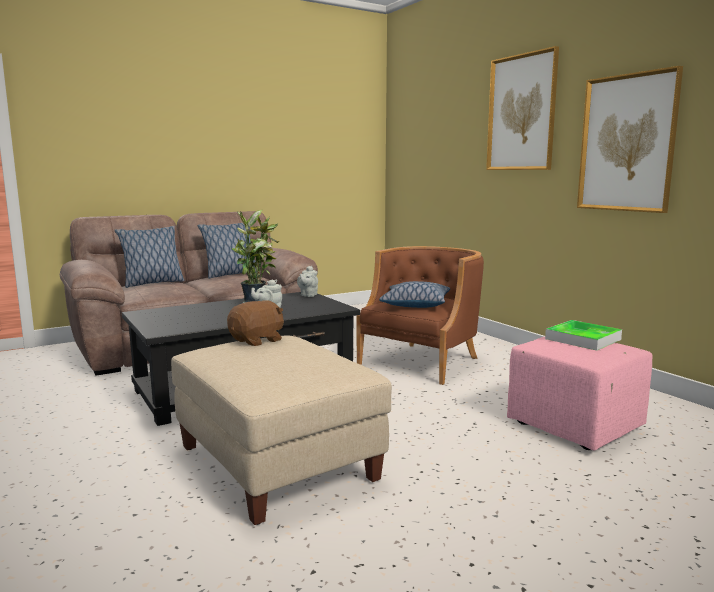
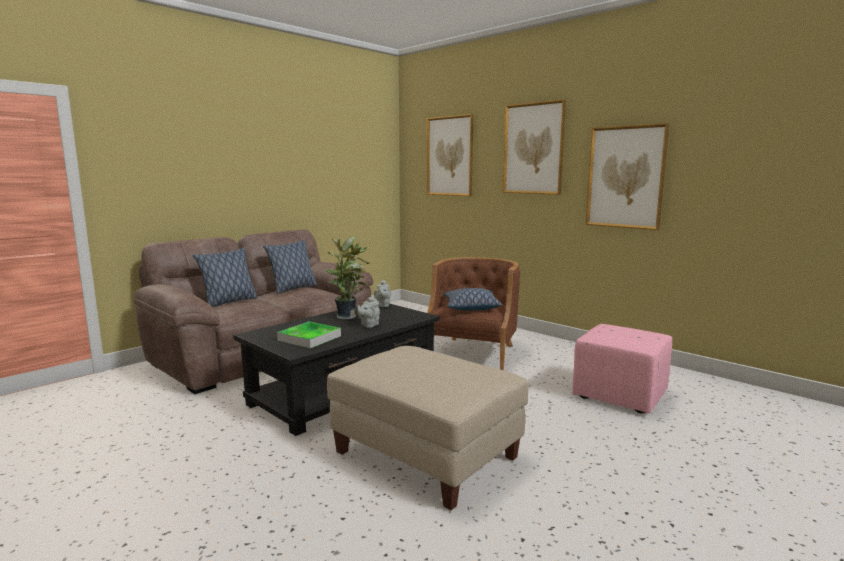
camera: 15 degrees left, 0 degrees up
(257, 341) = (394, 354): brown plush toy -> none
(434, 128) = (450, 156): none -> picture
(583, 339) = (622, 329): tray -> tray (309, 338)

